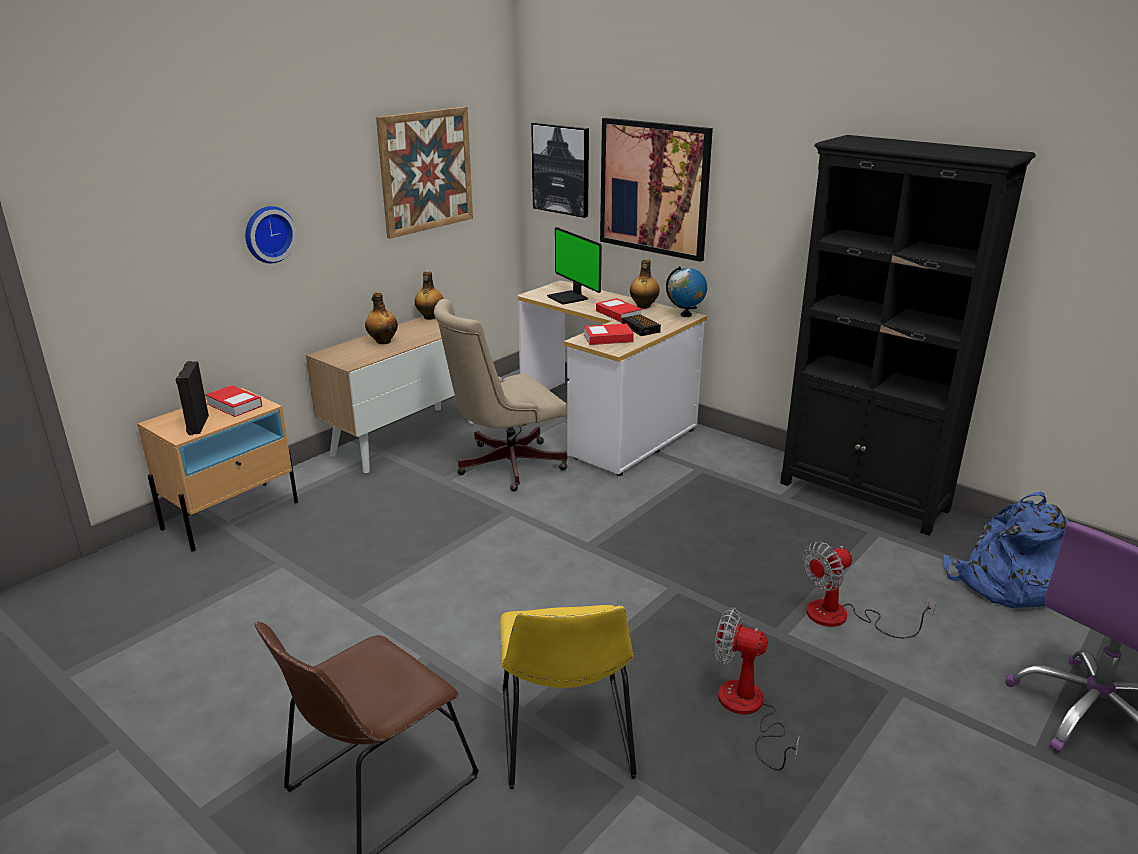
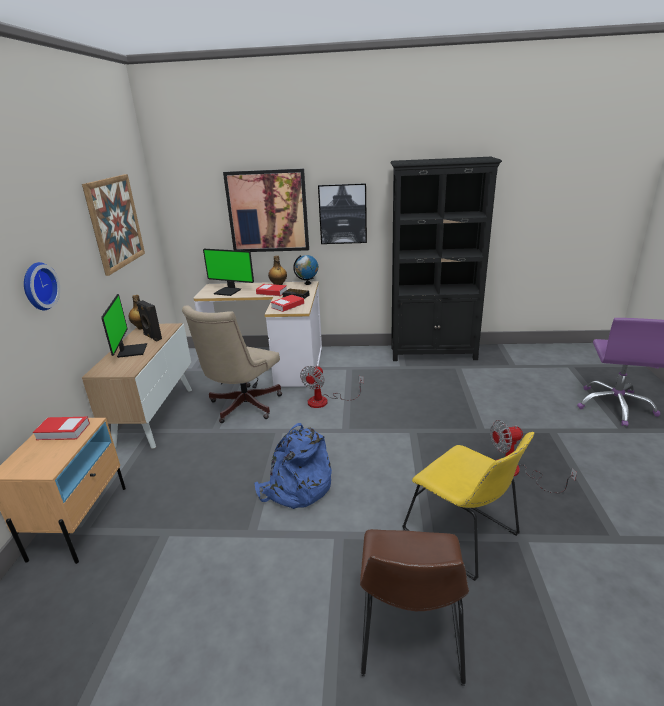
camera: 35 degrees left, 0 degrees up
(197, 425) = (50, 457): black speaker -> black speaker (152, 337)
(383, 341) = (131, 351): bottle -> monitor
(561, 169) = (193, 211): picture -> picture (343, 214)
(842, 617) = (494, 410): fan -> fan (325, 401)
(1003, 584) = (526, 368): blue backpack -> blue backpack (296, 488)

